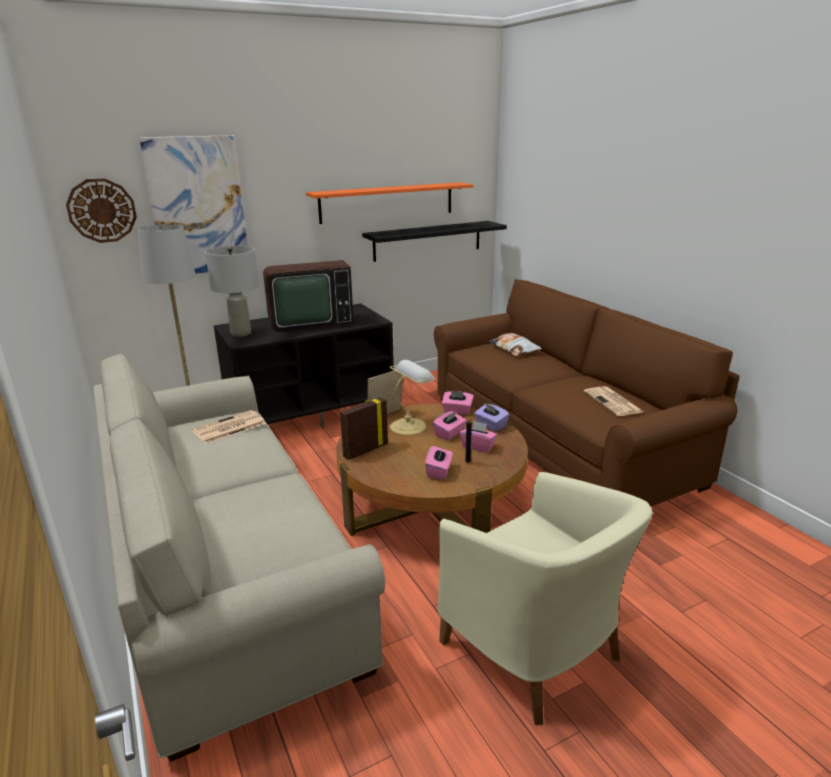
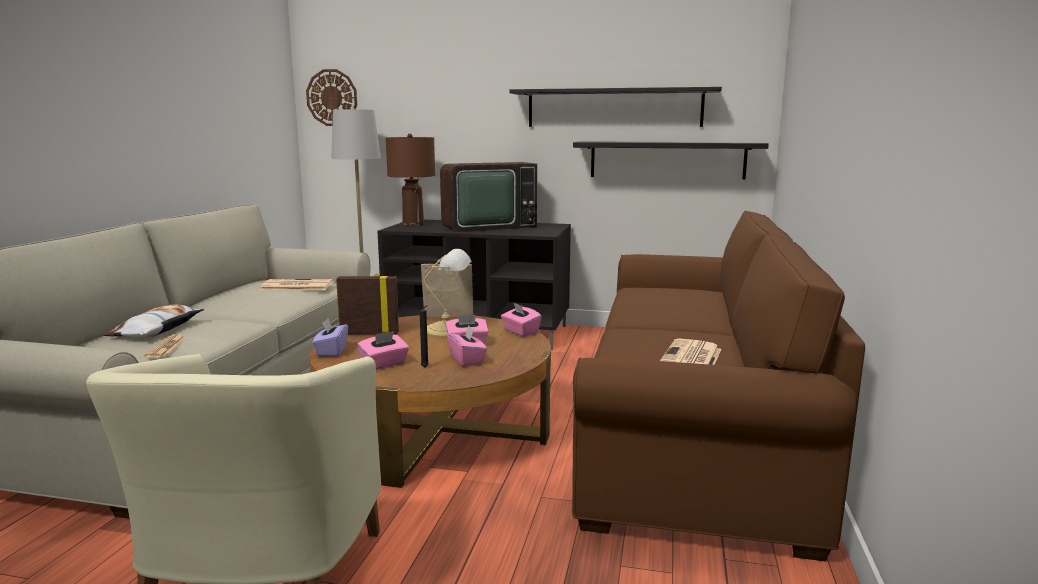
camera: 40 degrees right, 10 degrees down
(198, 207) = (410, 99): picture -> none
(240, 333) = (412, 224): grey table lamp -> brown table lamp
(299, 529) = (166, 347): none -> newspaper
(309, 321) = (486, 226): television -> television turned 45 degrees counterclockwise
(387, 202) = (614, 108): orange shelf -> black shelf
(490, 426) = (523, 350): purple tissue box -> purple tissue box (331, 351)
(514, 349) = (692, 295): pillow -> pillow (157, 330)

